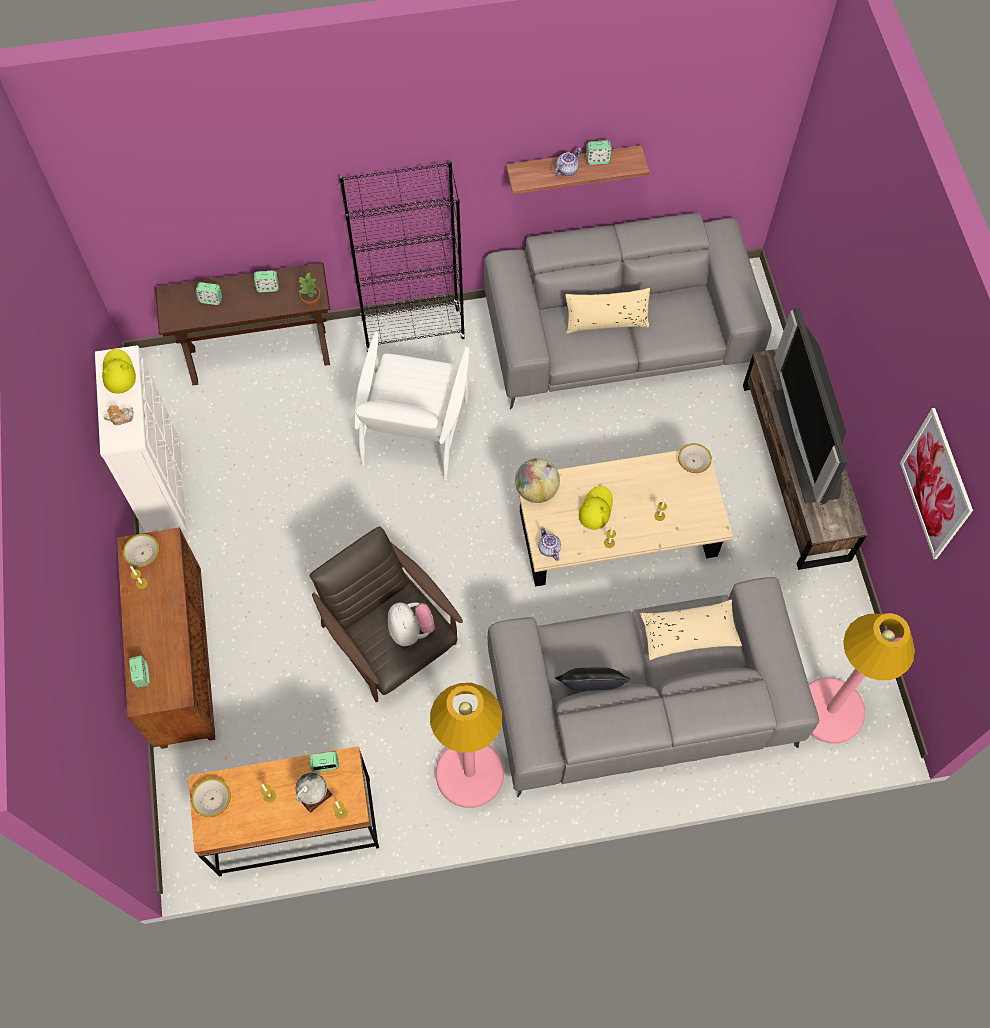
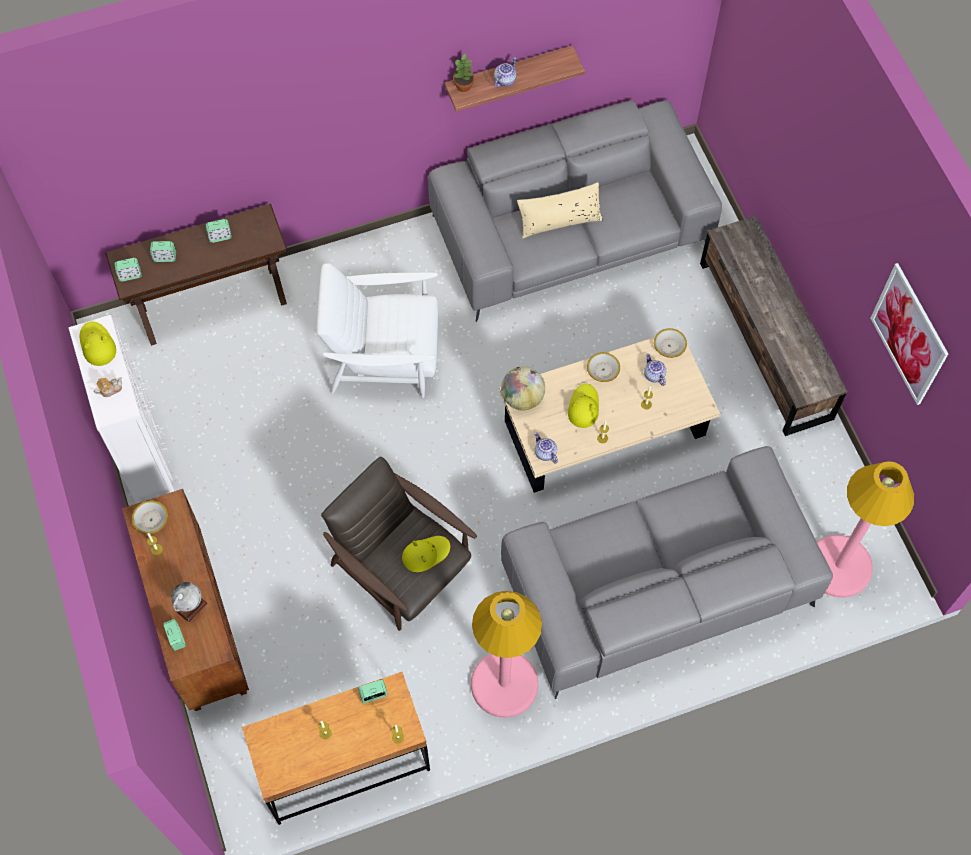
camera: 10 degrees left, 0 degrees up
(212, 799) = (270, 745): bowl -> bowl (603, 370)
(311, 301) = (266, 244): potted plant -> potted plant (463, 86)
(315, 796) = (370, 726): globe -> globe (191, 607)
(411, 630) = (425, 554): plush toy -> yellow hat
(413, 329) = (364, 256): black bookcase -> none
(414, 428) = (384, 355): white armchair -> white armchair turned 90 degrees clockwise
(589, 689) = (609, 582): black pillow -> none
(598, 160) = (533, 66): alarm clock -> alarm clock (130, 275)
(672, 487) = (653, 375): none -> teapot
(689, 633) = (695, 513): beige pillow -> none
(808, 443) = (776, 312): television -> none

